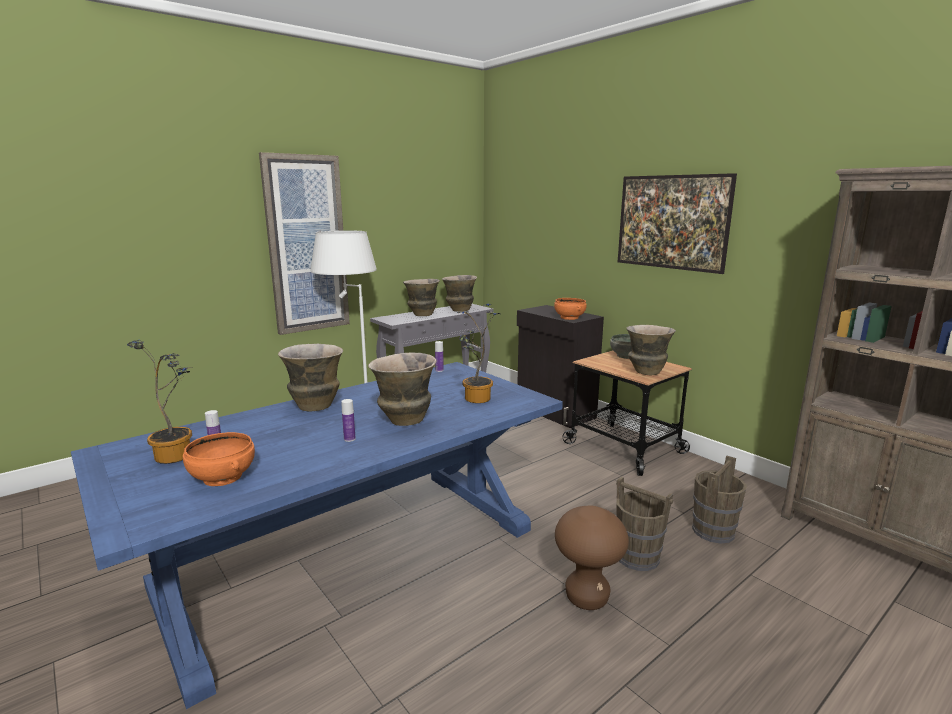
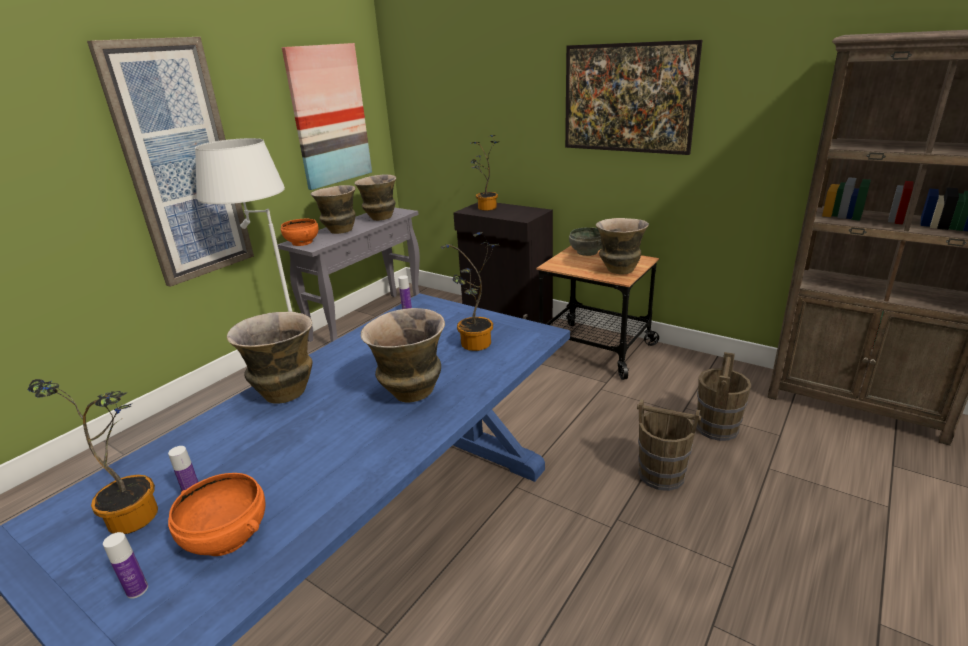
camera: 15 degrees left, 10 degrees up
(349, 439) = (360, 435): bottle -> bottle (137, 590)
(431, 224) = (329, 116): none -> picture
(545, 310) = (485, 208): none -> potted plant
(569, 317) = (517, 216): orange bowl -> orange bowl (302, 242)
(587, 598) = (634, 535): brown stool -> none

